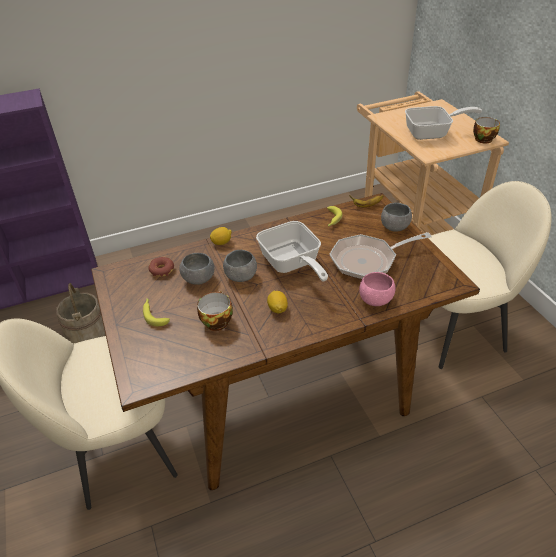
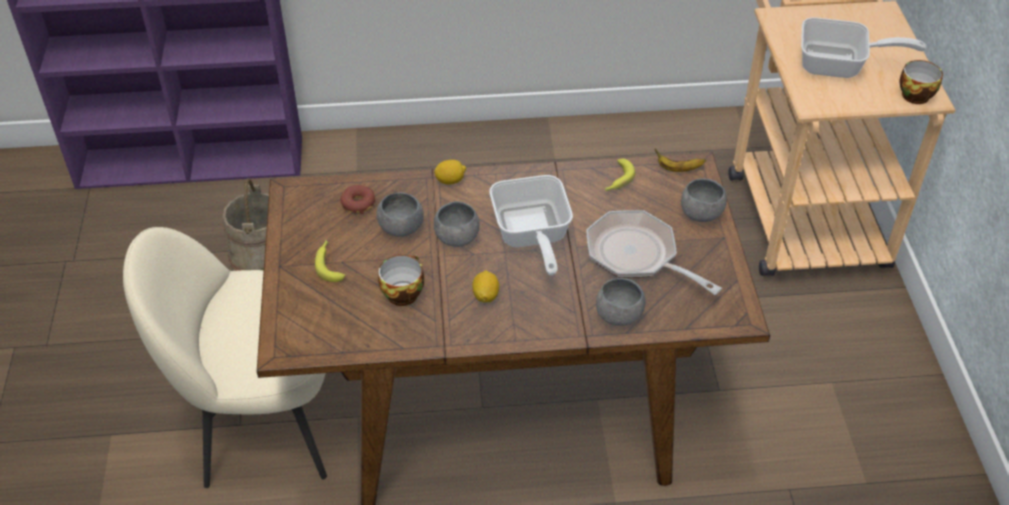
camera: 15 degrees right, 5 degrees up
(368, 260) = (637, 256): frying pan -> frying pan turned 45 degrees clockwise
(375, 299) = (619, 315): pink bowl -> grey bowl
(454, 327) = (800, 378): beige chair -> none

